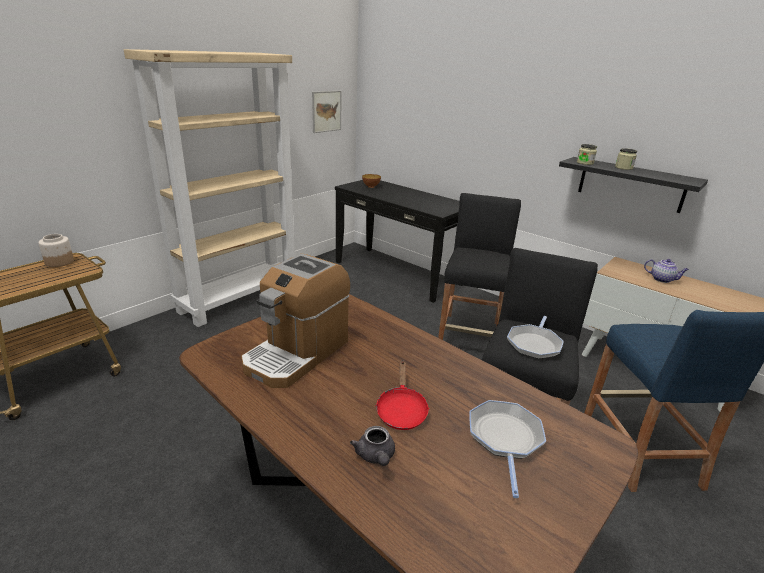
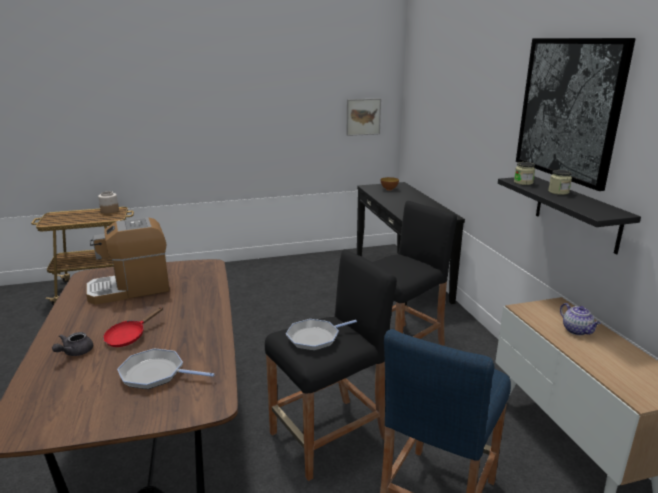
camera: 35 degrees right, 5 degrees down
(240, 298) = (249, 268): beige bookcase -> none
(505, 439) = (156, 374): frying pan -> frying pan turned 120 degrees counterclockwise
(621, 94) = (568, 109): none -> picture

